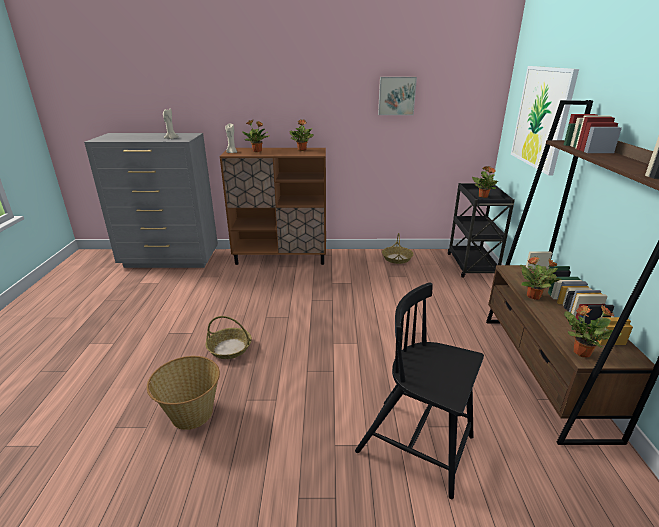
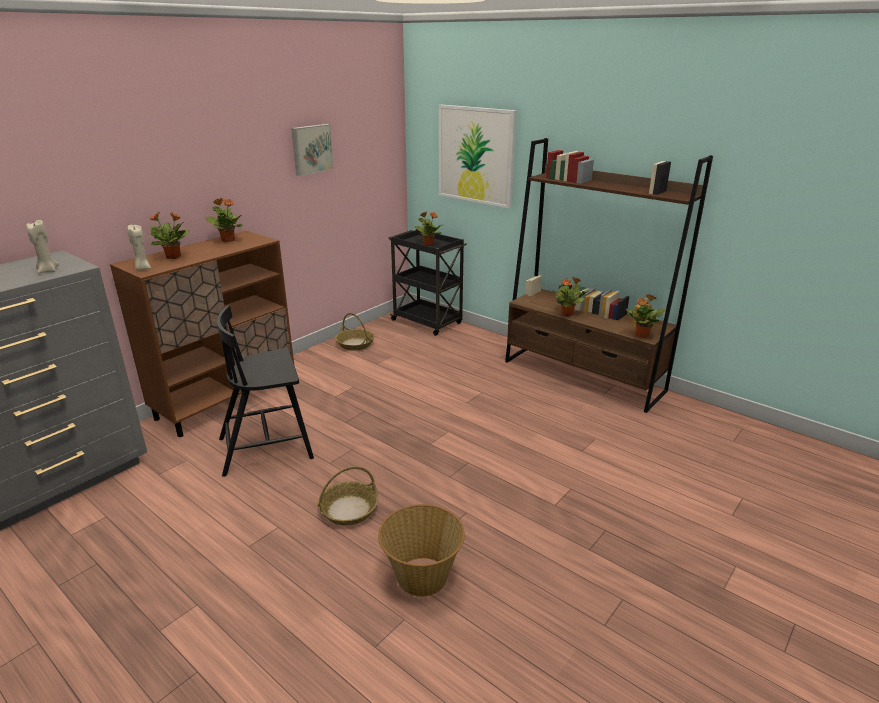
camera: 50 degrees left, 0 degrees up
(417, 445) = (594, 466): black chair -> black chair (267, 447)

